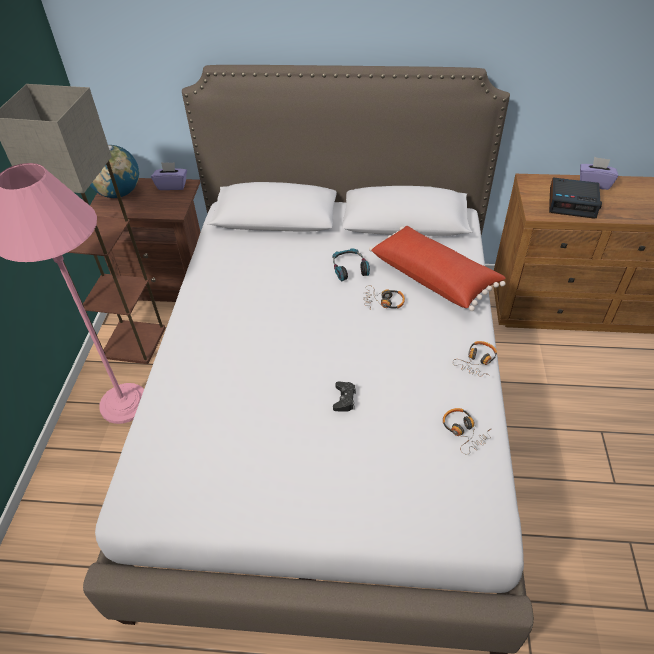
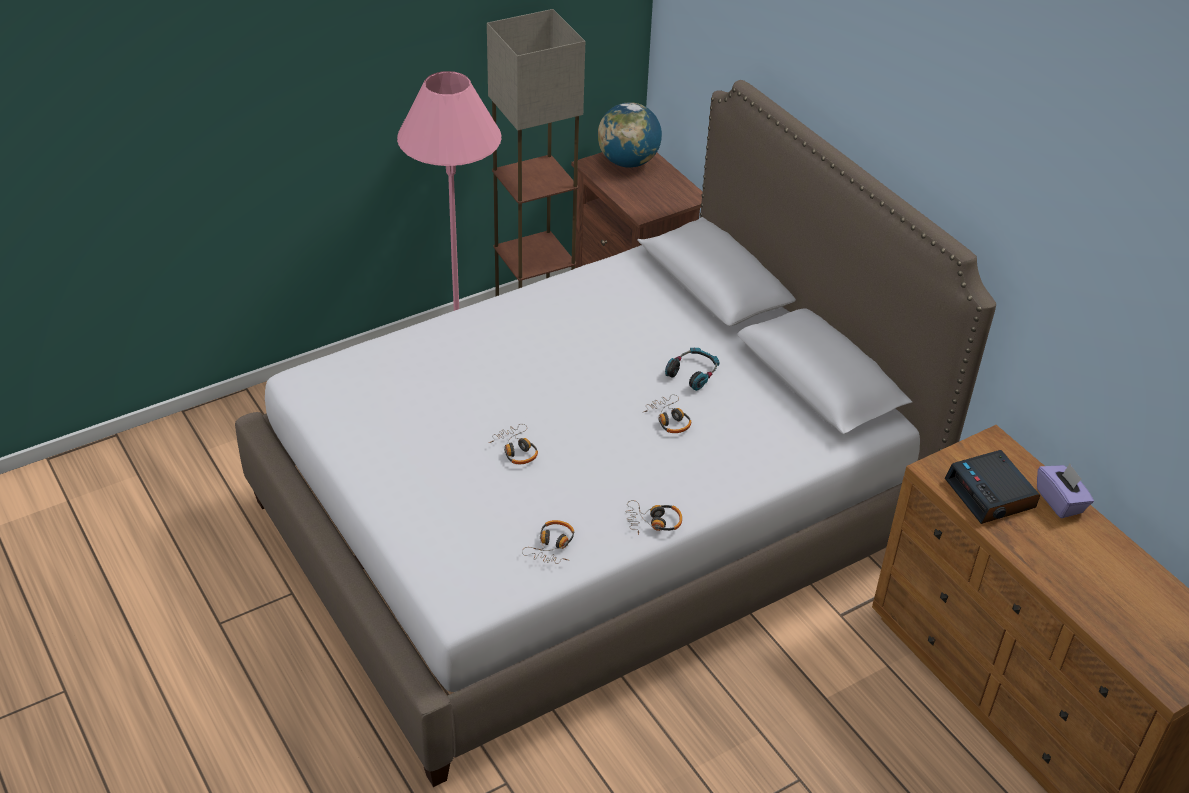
camera: 50 degrees right, 5 degrees down
(172, 185) = (680, 188): purple tissue box -> none
(344, 399) = (516, 450): black game controller -> headphones
(434, 277) = (748, 441): red pillow -> none

